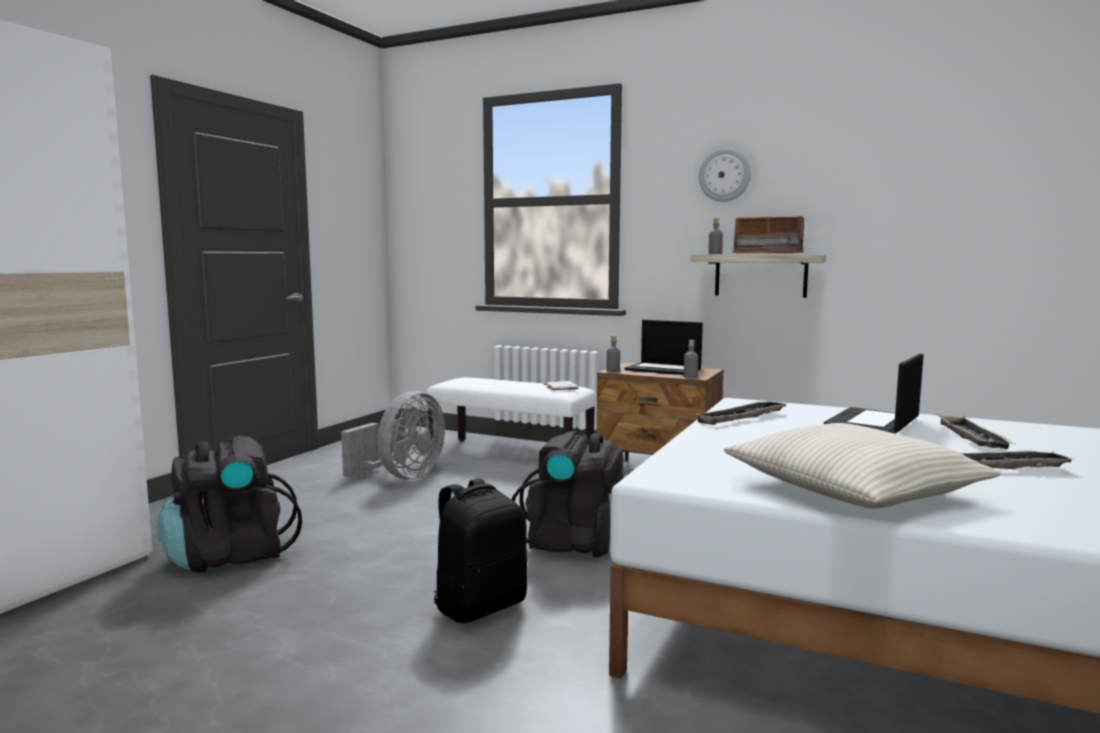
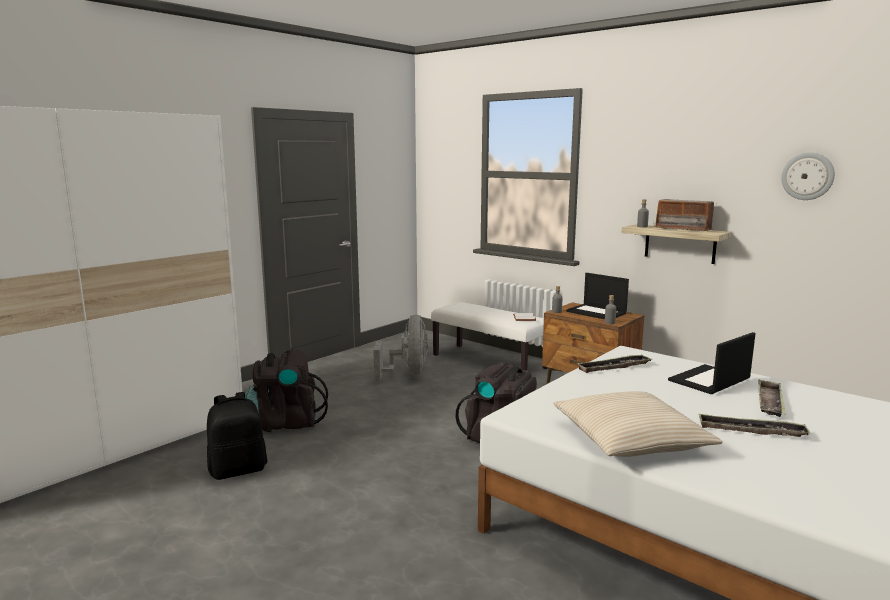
camera: 15 degrees right, 5 degrees up
(402, 476) = (407, 374): grey fan -> grey fan turned 45 degrees counterclockwise
(480, 606) = (420, 475): black backpack -> black backpack (238, 470)
(725, 175) = (656, 164): wall clock -> wall clock (807, 176)

